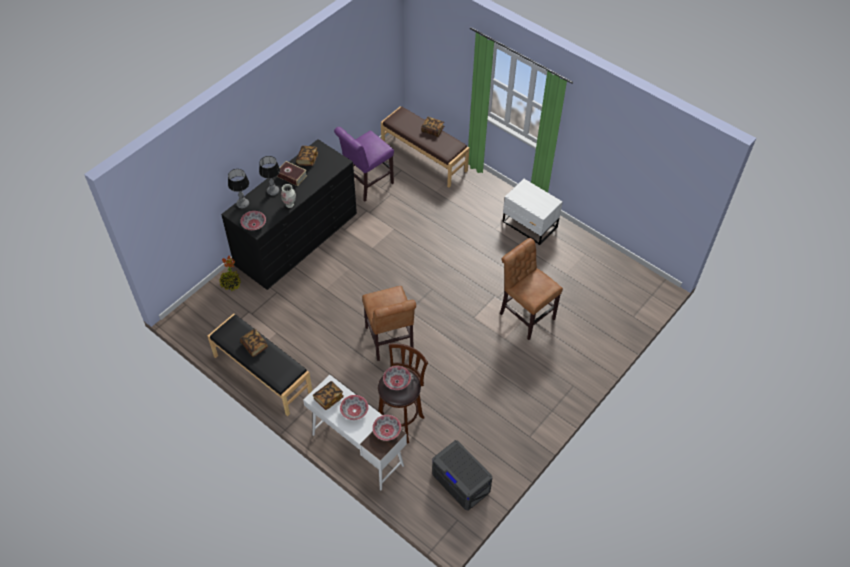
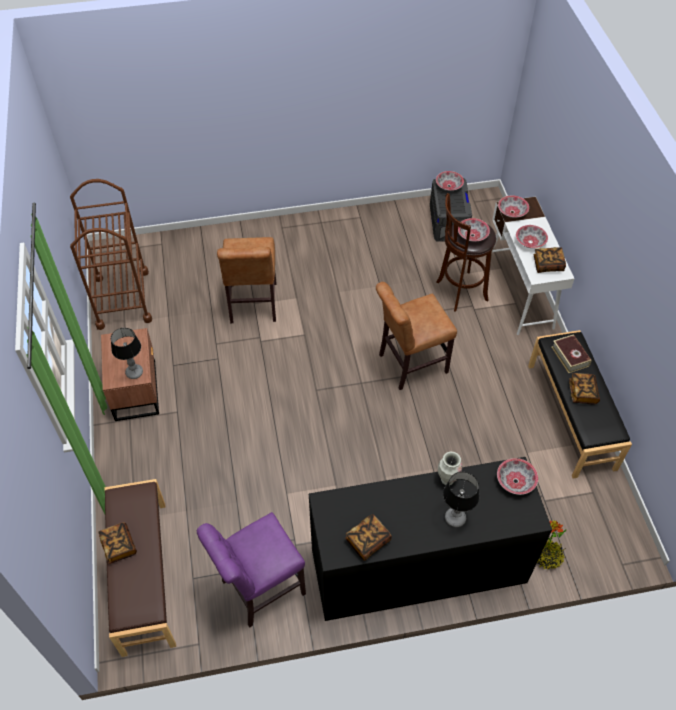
camera: 140 degrees left, 0 degrees up
(242, 204) = (512, 525): table lamp -> table lamp (134, 373)
(292, 176) = (411, 526): book -> book (570, 356)
(366, 184) = (259, 589): purple chair -> purple chair turned 150 degrees clockwise
(390, 341) = (409, 364): brown chair -> brown chair turned 135 degrees counterclockwise
(474, 477) = (449, 186): none -> bowl
(529, 225) = (137, 389): white nightstand -> brown nightstand
(605, 266) = (123, 299): none -> brown cart

